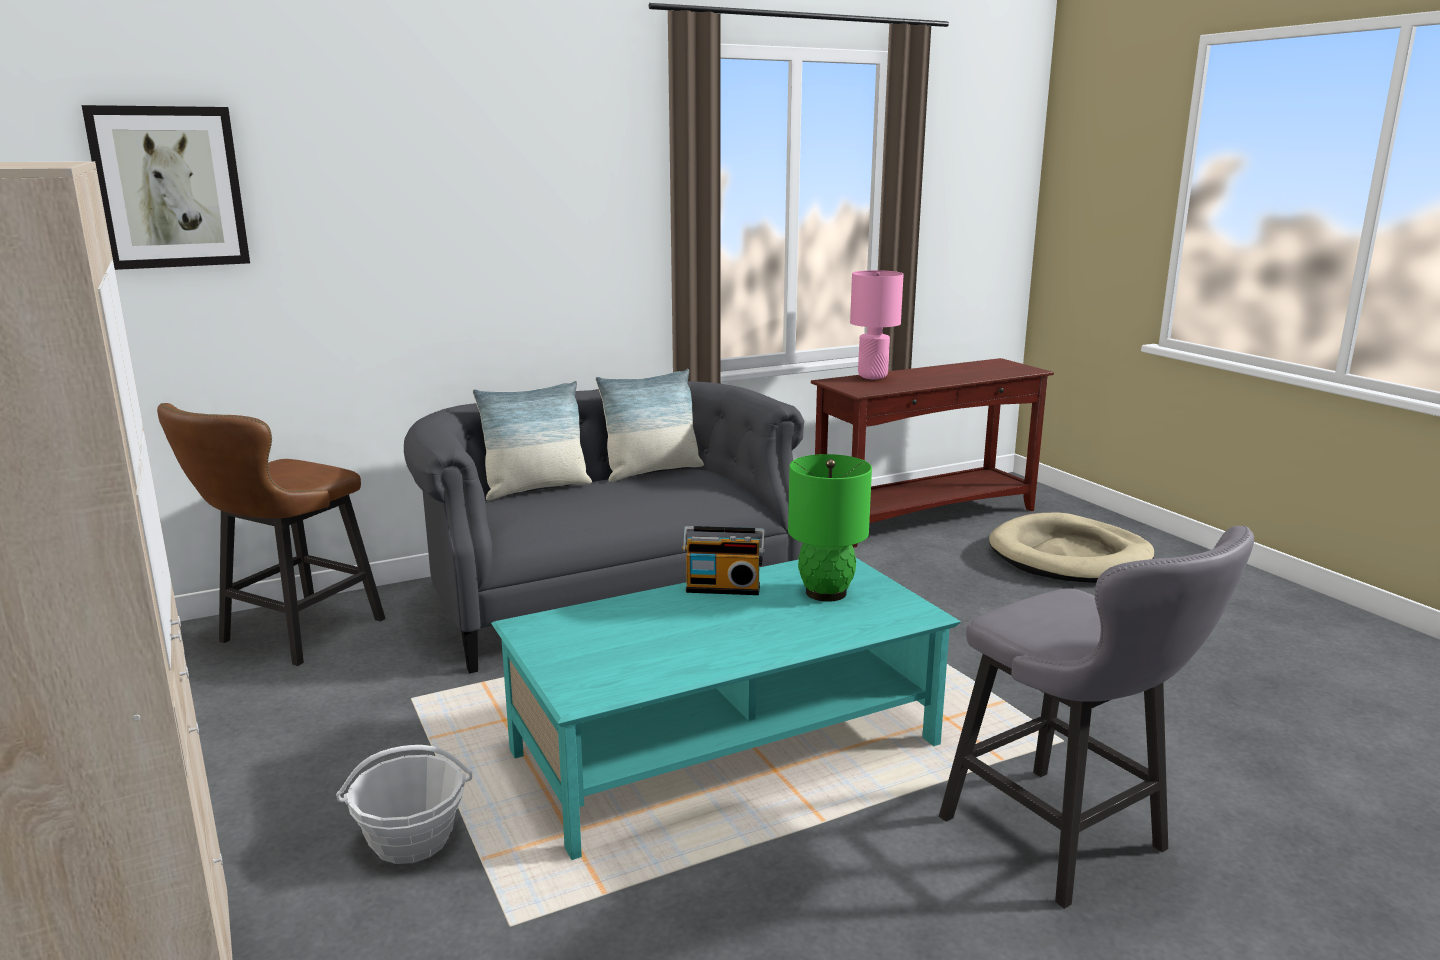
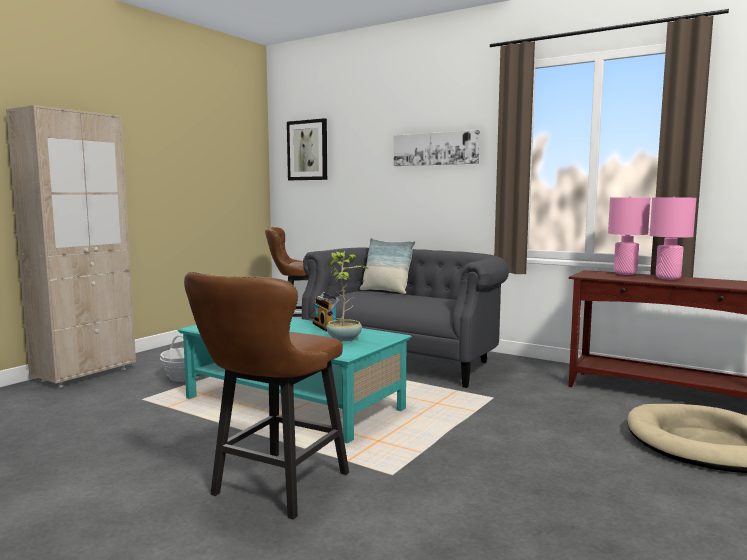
camera: 60 degrees right, 10 degrees down
(534, 192) = (435, 149): none -> picture
(652, 471) = (443, 297): pillow -> none
(826, 593) = (345, 338): green table lamp -> potted plant
(929, 376) = (667, 279): none -> pink table lamp
(1072, 847) = (272, 490): grey stool -> brown stool

